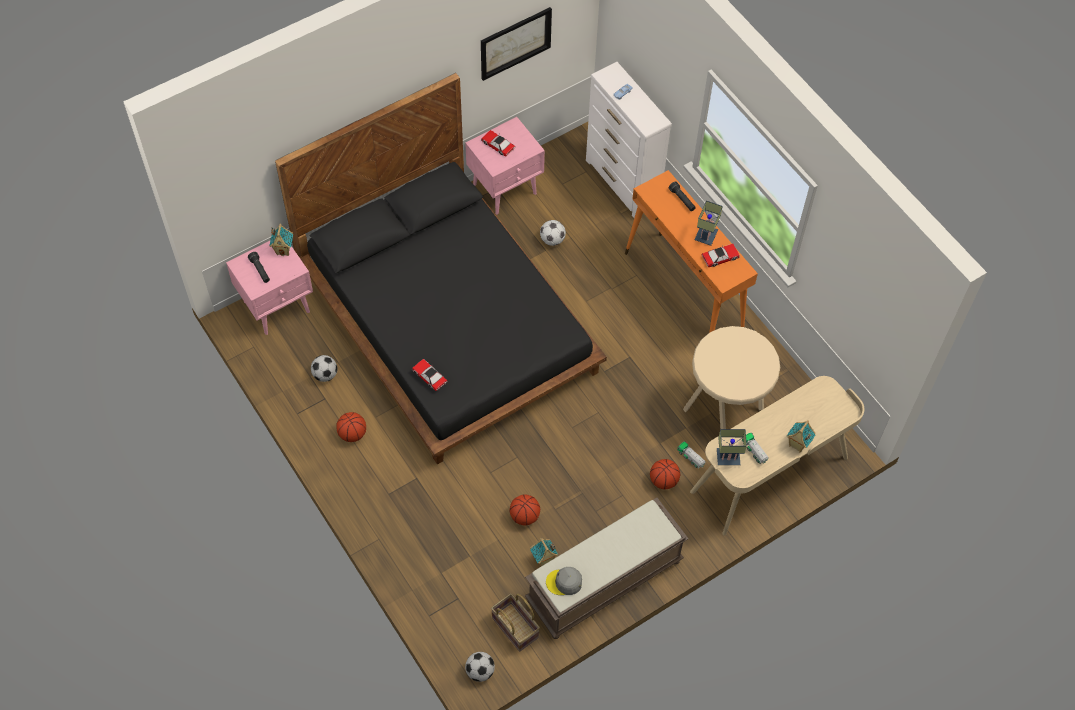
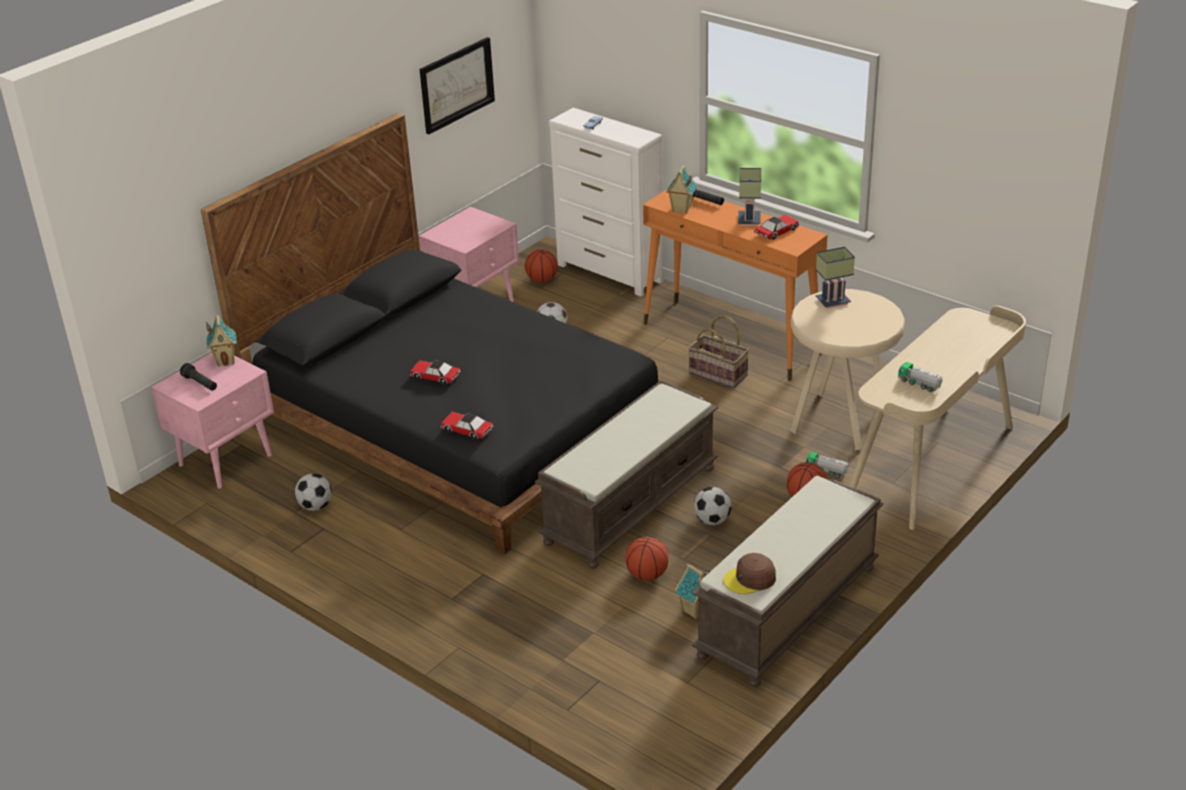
camera: 15 degrees left, 25 degrees down
(352, 434) = (376, 553): basketball -> basketball (542, 280)
(480, 671) = (670, 751): football -> football (712, 521)
(497, 145) = (459, 230): toy car -> toy car (435, 376)
(516, 627) = (695, 689): basket -> basket (719, 374)
(539, 444) = (630, 504): none -> brown bench
(564, 582) = (750, 579): grey cap -> brown cap
(727, 458) = (891, 397): table lamp -> table lamp (832, 302)
(797, 444) = (966, 367): toy house -> toy house (681, 210)

